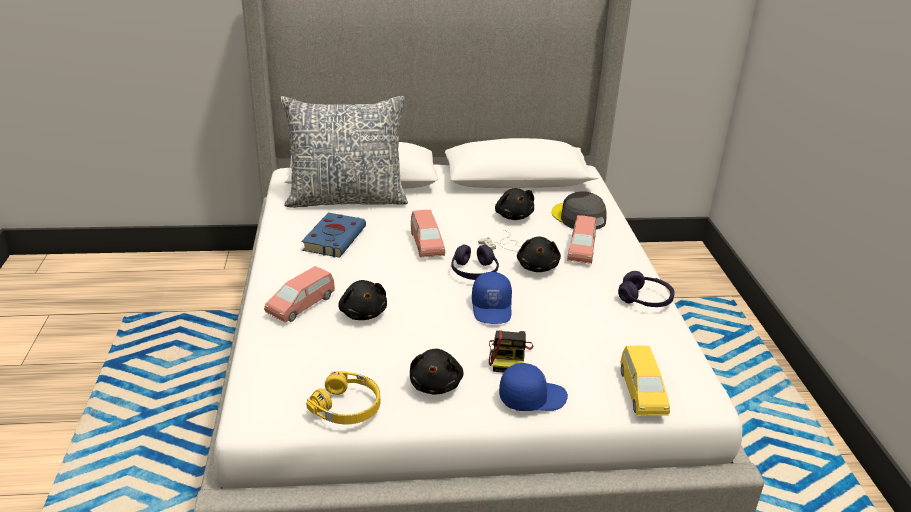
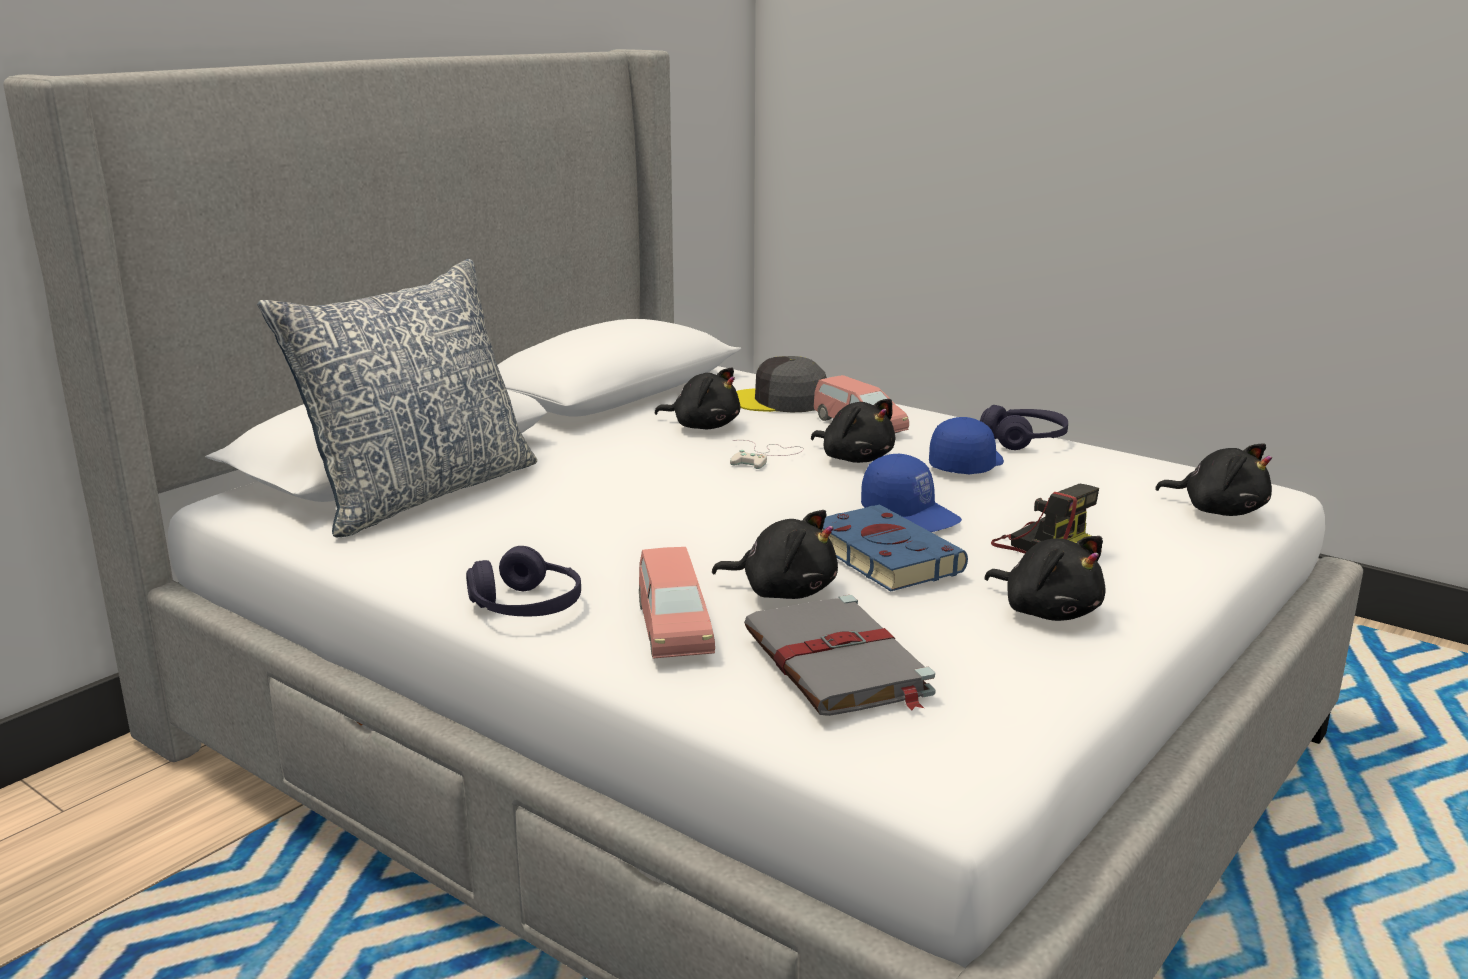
camera: 45 degrees left, 10 degrees down
(310, 352) = (837, 664): none -> grey book
(335, 238) = (521, 539): blue book -> blue book (881, 555)
(348, 406) = (1028, 688): yellow headphones -> none
(426, 244) = (672, 491): pink toy car -> none
(474, 272) = (802, 491): purple headphones -> purple headphones (526, 607)
(532, 397) = (1158, 566): blue cap -> blue cap (965, 465)
(641, 392) = (1218, 510): yellow toy car -> black plush toy

